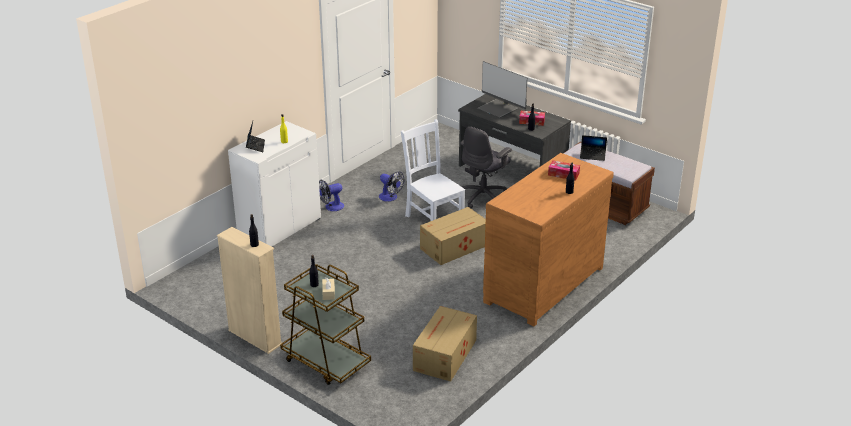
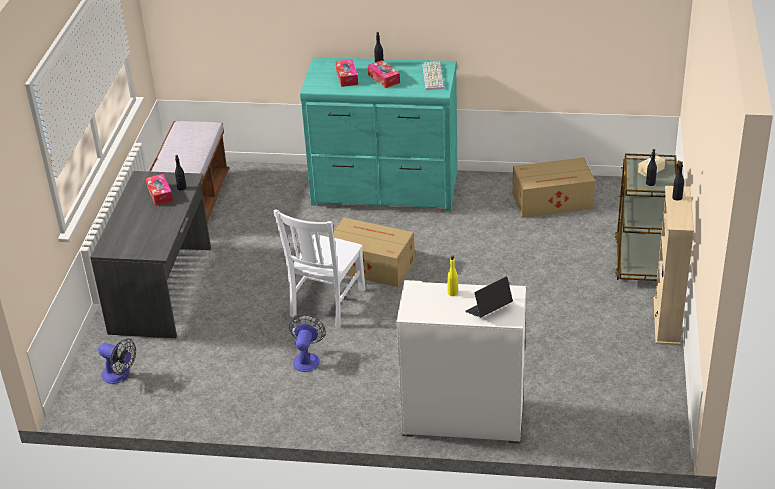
camera: 120 degrees left, 5 degrees up
(331, 207) = (374, 398): fan -> fan (119, 376)
(483, 197) = (242, 287): grey office chair -> none
(499, 109) = (141, 229): monitor -> none
(525, 207) = (434, 76): none -> keyboard
(541, 284) = (385, 190): brown dresser -> turquoise dresser
(545, 187) = (384, 78): none -> tissue box
(592, 156) = (184, 157): laptop -> none

